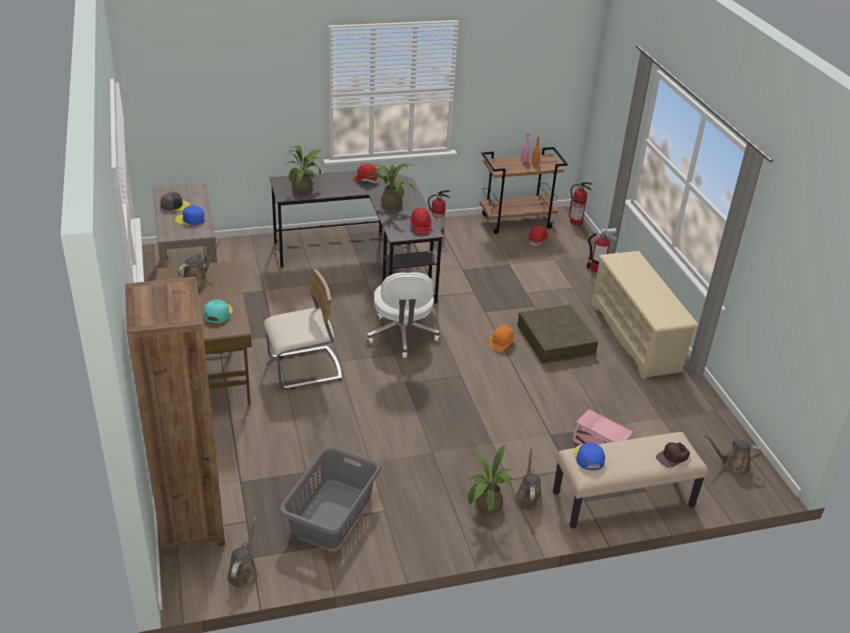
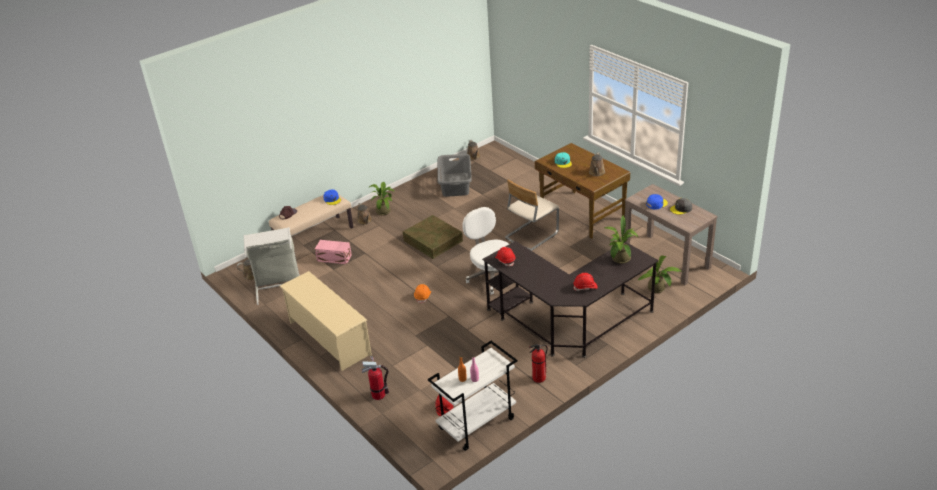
camera: 160 degrees right, 0 degrees up
(191, 523) = (513, 162): brown bookcase -> none
(390, 203) = (545, 272): potted plant -> potted plant (658, 289)
(517, 221) = (477, 424): brown cart -> white cart
(555, 340) = (387, 313): brown storage box -> brown storage box (433, 241)
(576, 222) = (419, 450): fire extinguisher -> none
(694, 430) = (278, 286): none -> grey laundry basket

